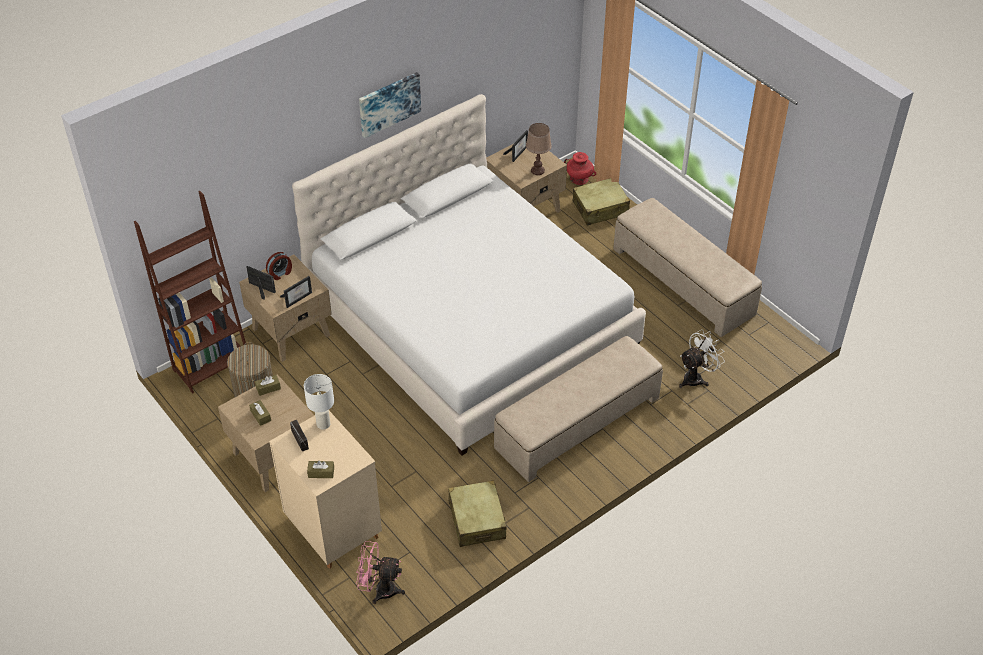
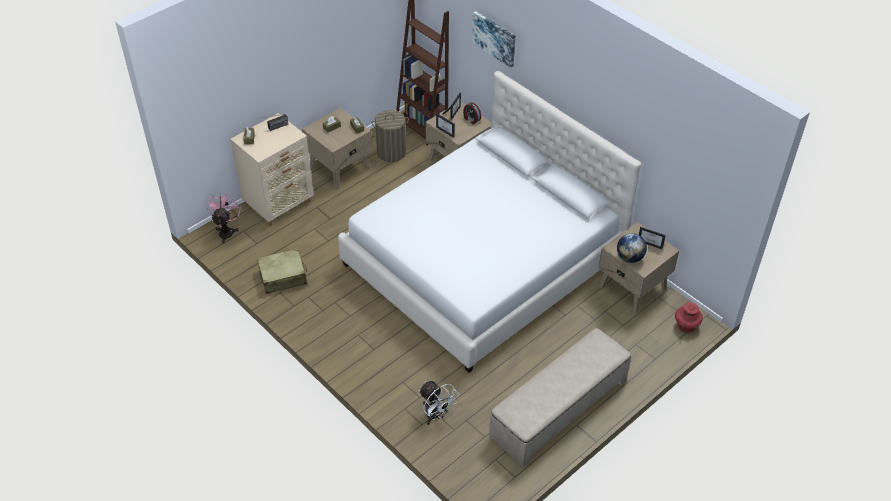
camera: 85 degrees right, 0 degrees up
(323, 424) = (292, 135): white table lamp -> none
(389, 103) = (577, 91): picture -> picture (494, 38)
(537, 170) = (629, 258): brown table lamp -> globe
(578, 422) = (380, 333): beige bench -> none
(600, 208) = (647, 343): beige suitcase -> none

